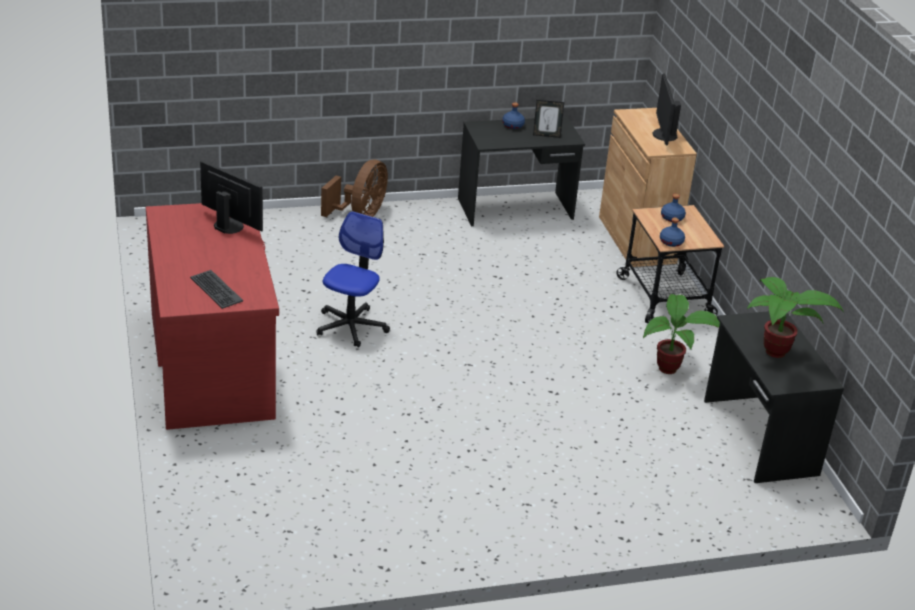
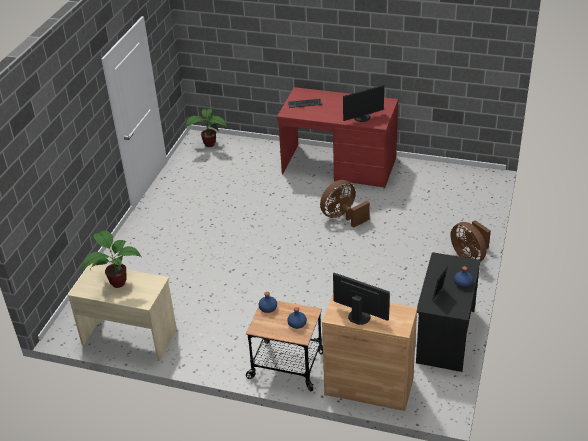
camera: 125 degrees right, 5 degrees up
(351, 326) = (342, 217): office chair -> brown fan
(671, 369) = (214, 329): potted plant -> potted plant (208, 145)
(758, 437) = (129, 336): black desk -> beige desk

